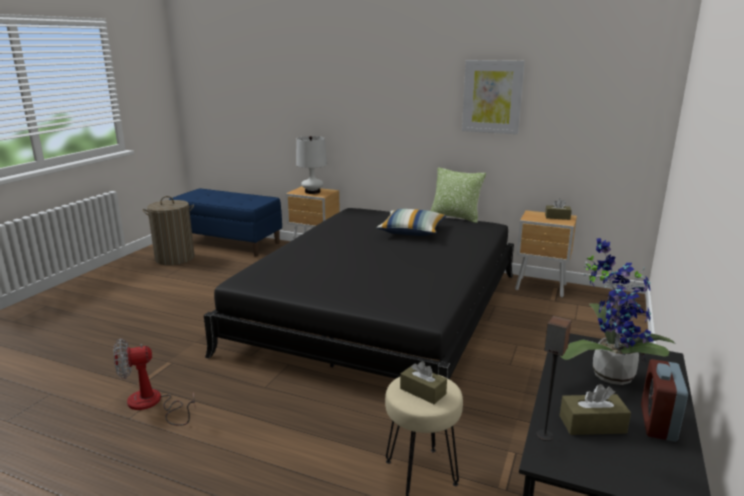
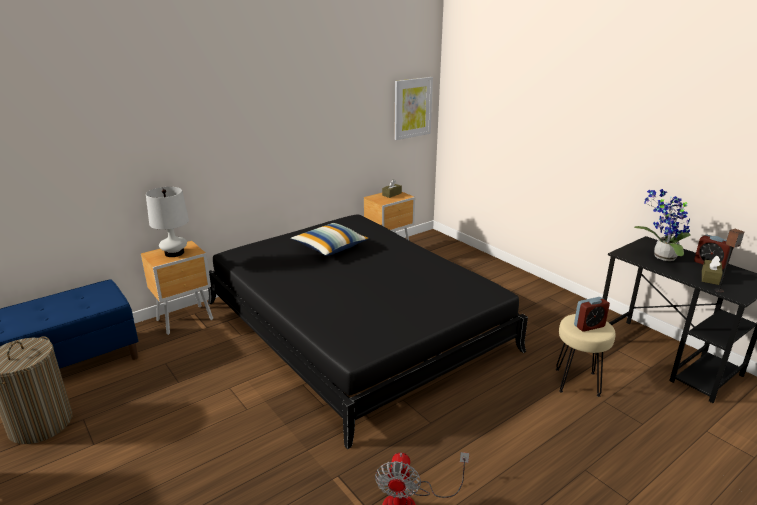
camera: 60 degrees left, 5 degrees up
(423, 391) = (589, 326): brown tissue box -> alarm clock
(455, 217) = (319, 223): pillow -> none
(492, 97) = (327, 107): picture -> picture (412, 108)

